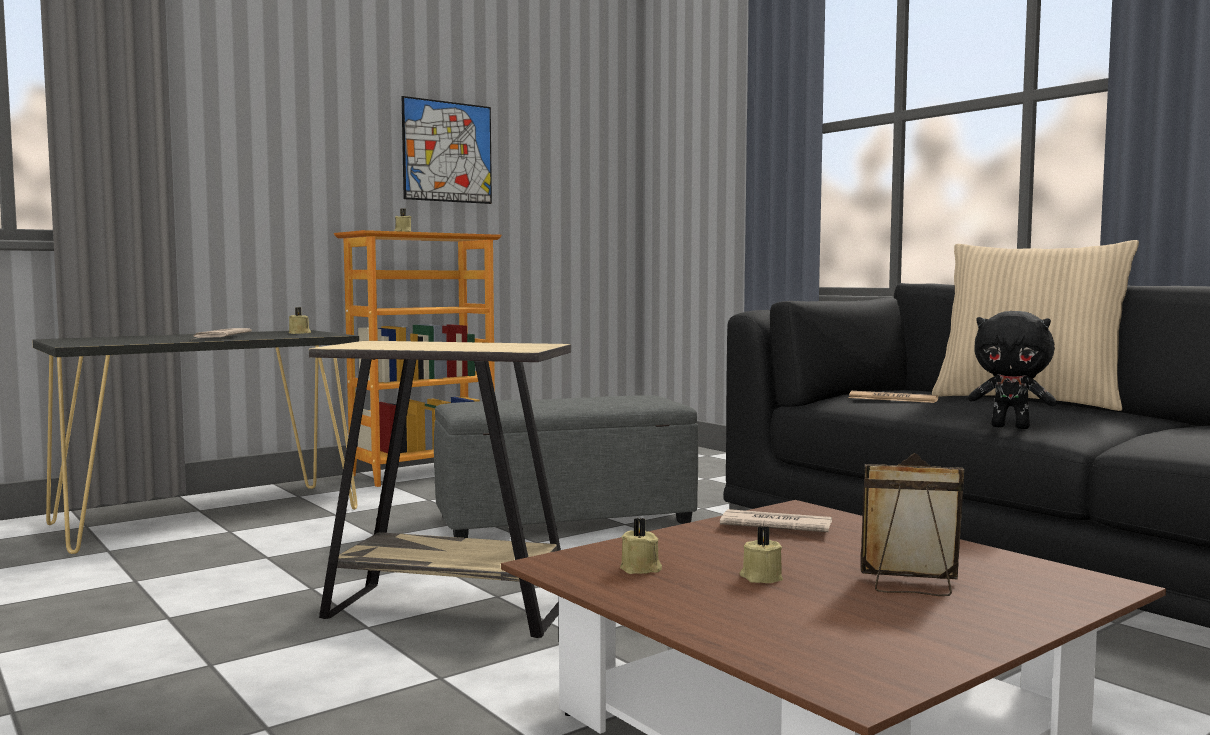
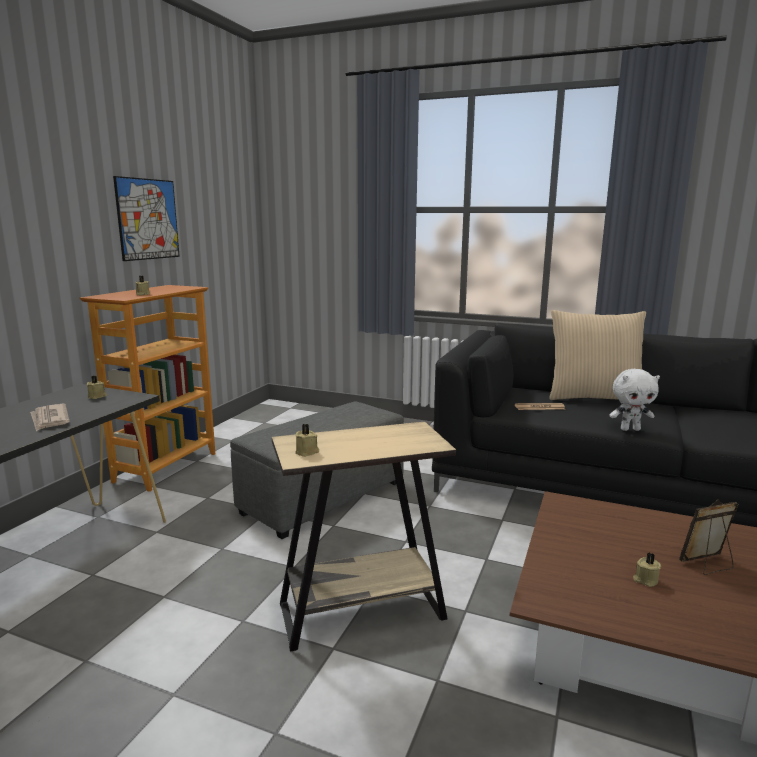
camera: 30 degrees left, 10 degrees up
(641, 569) = (585, 592): beige candle -> beige candle (307, 452)
(774, 527) = (577, 524): newspaper -> none
(1011, 427) = (630, 429): black plush toy -> white plush toy

